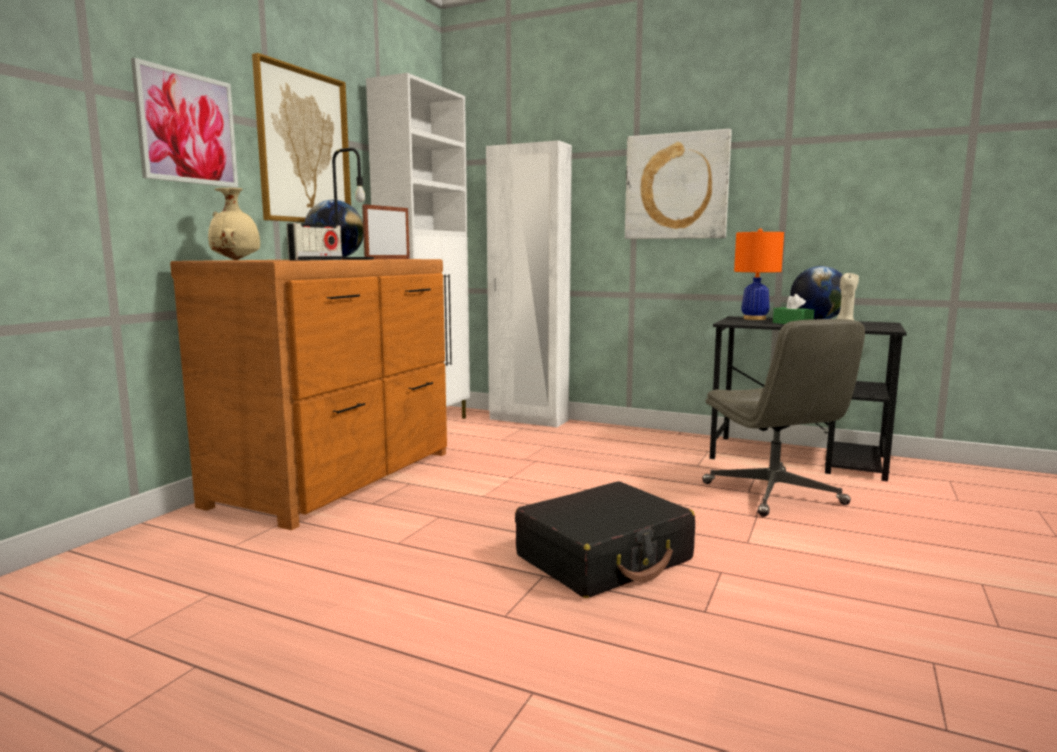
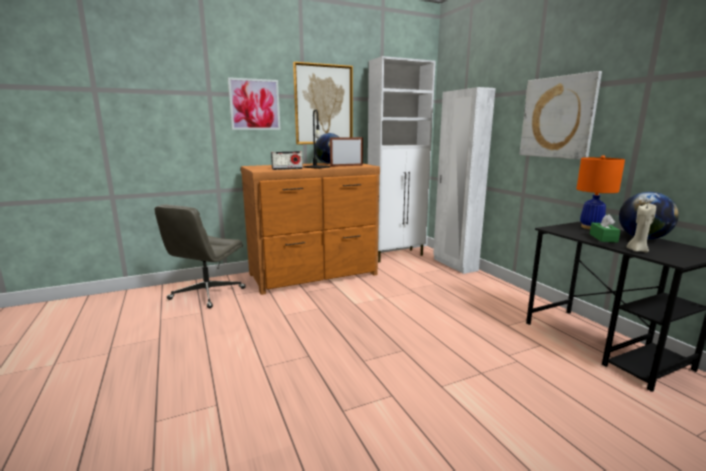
camera: 40 degrees right, 5 degrees up
(237, 260) = (265, 166): beige vase -> none
(605, 558) = (349, 360): black suitcase -> none
(774, 494) = (524, 364): grey office chair -> grey office chair (207, 294)

